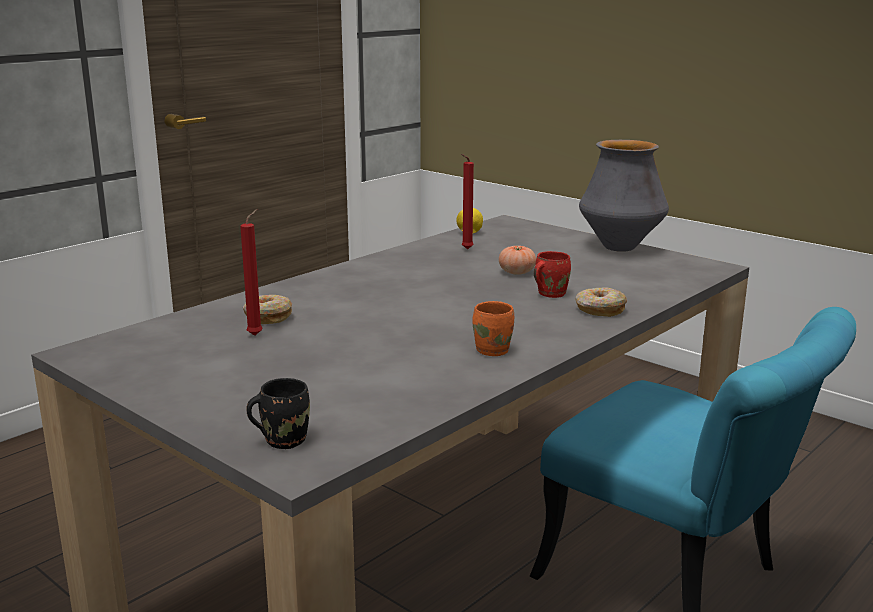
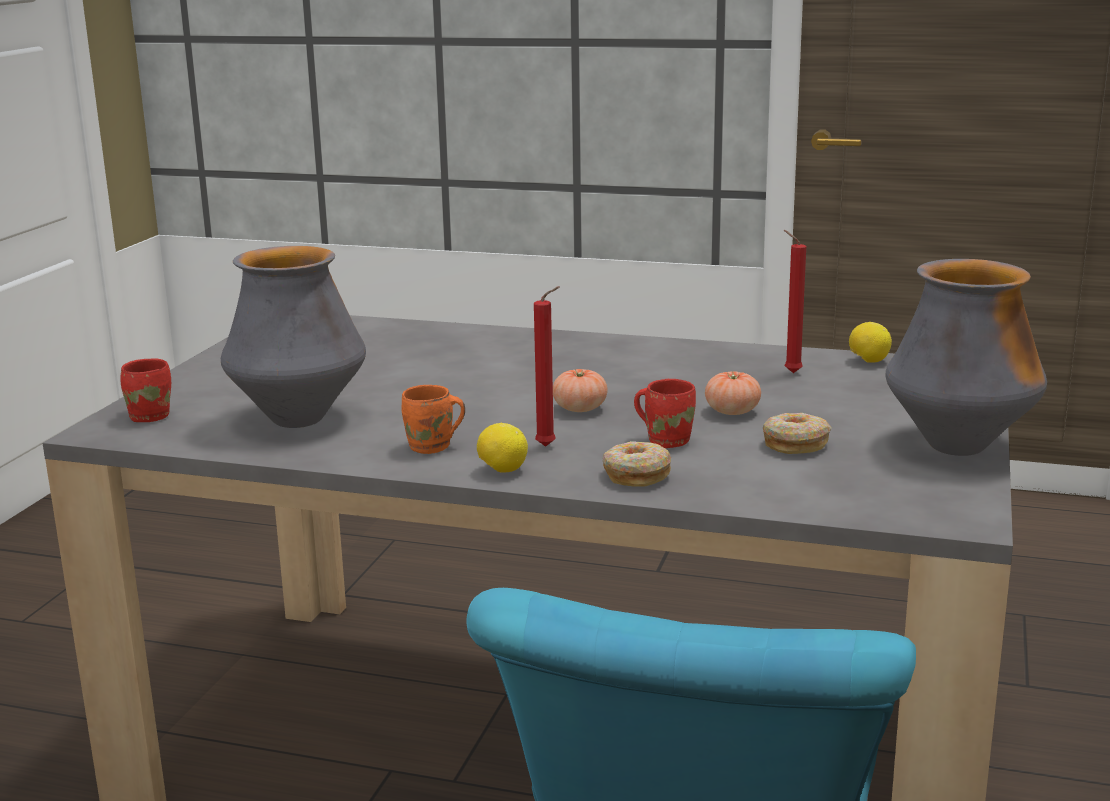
camera: 65 degrees right, 0 degrees up
(257, 334) = (383, 356): red candle -> red candle (548, 446)
(267, 317) = (434, 348): donut -> donut (795, 444)
(282, 439) = (150, 415): black mug -> red mug
(377, 382) = (299, 419): none -> vase
(466, 302) = (580, 408): none -> tomato
(560, 339) = (502, 470): none -> lemon

